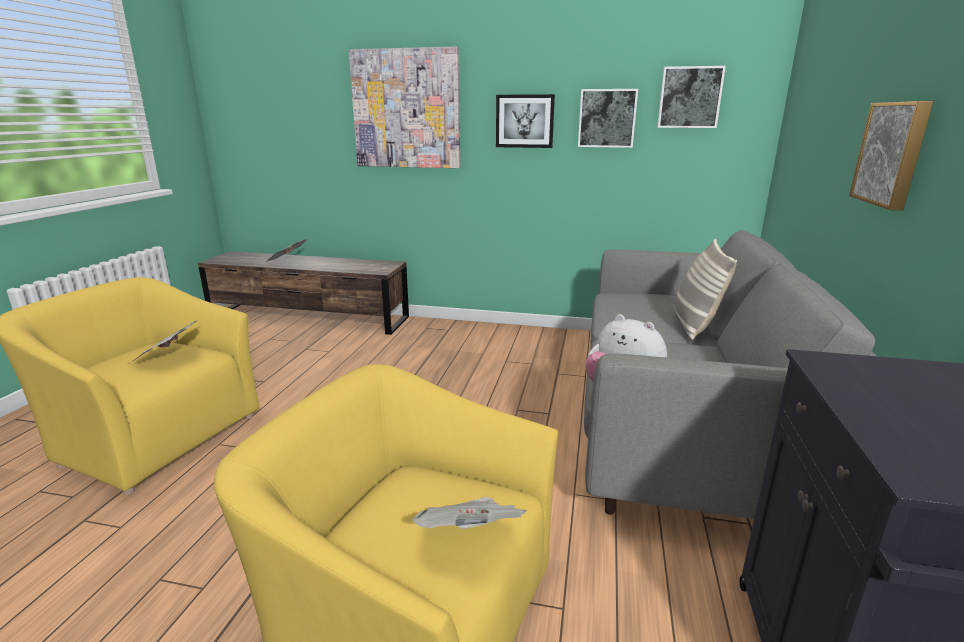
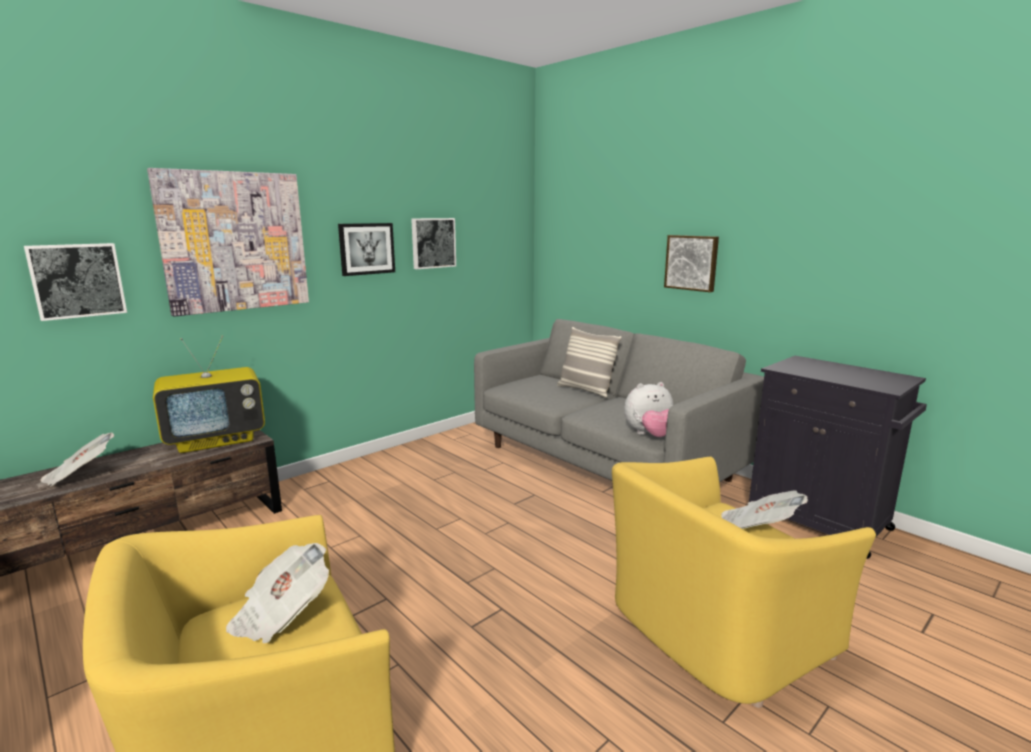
camera: 55 degrees left, 5 degrees down
(367, 265) = (217, 440): none -> television
(689, 97) = (484, 224): picture -> picture (77, 280)

